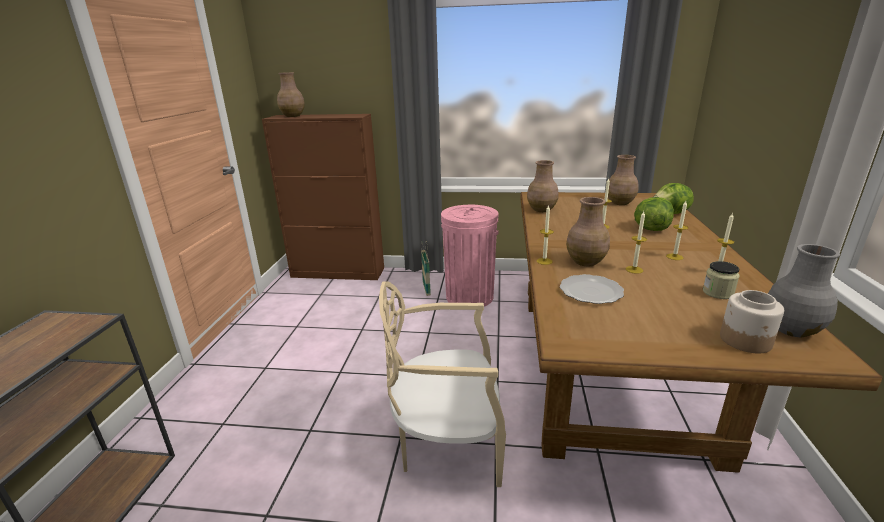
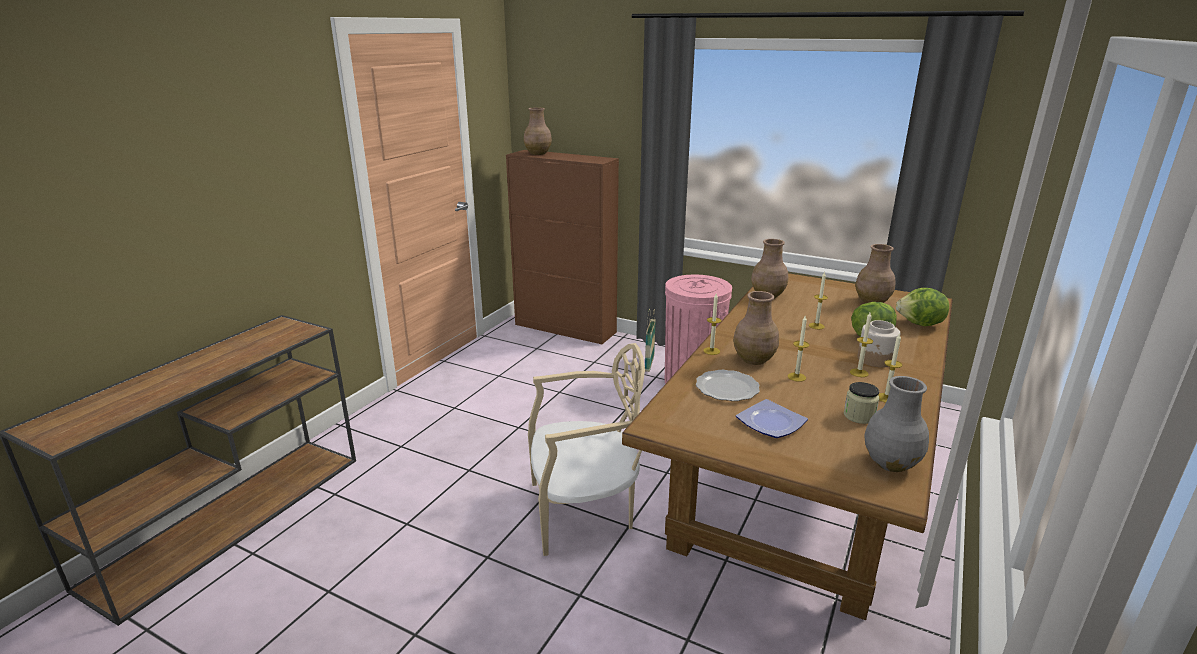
camera: 20 degrees right, 0 degrees up
(447, 442) = (583, 512): beige chair -> beige chair turned 150 degrees clockwise
(661, 316) = (771, 424): none -> plate
(746, 340) = (828, 461): jar -> jar (876, 360)

